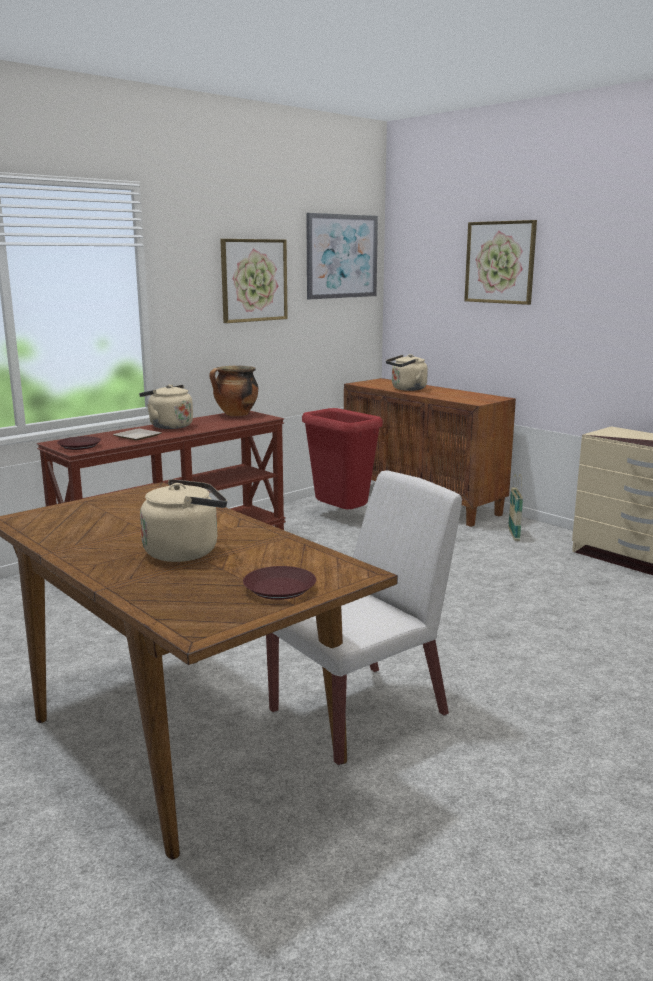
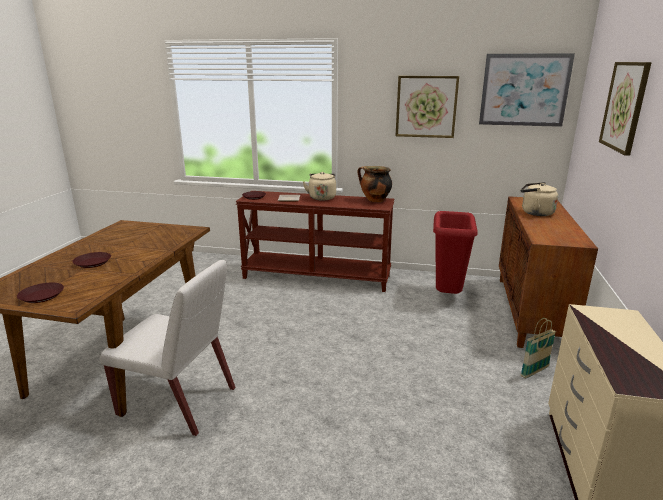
camera: 55 degrees right, 5 degrees up
(186, 551) = (92, 263): beige kettle -> brown plate

